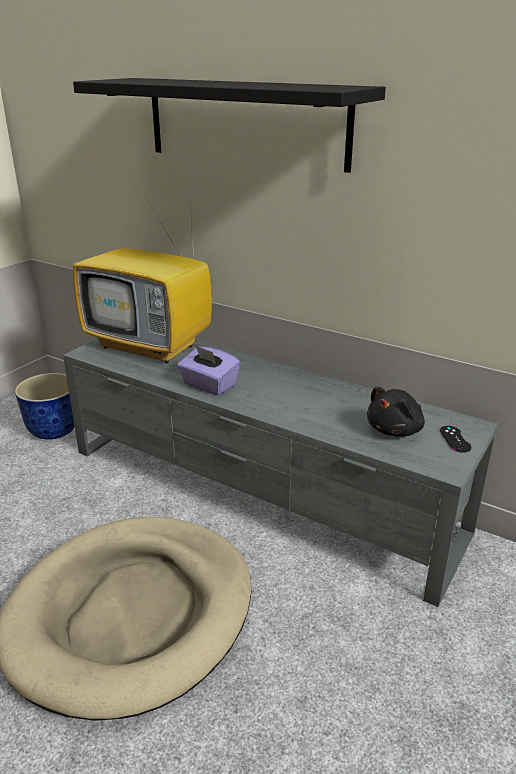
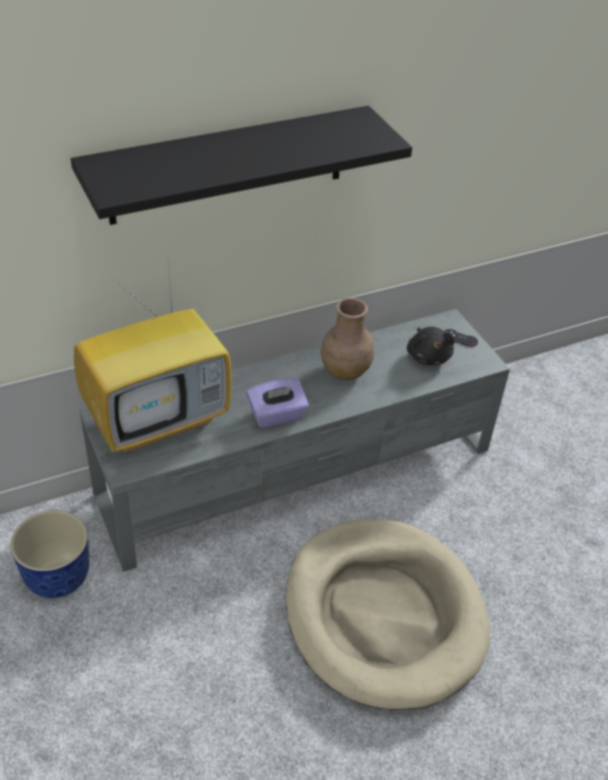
camera: 60 degrees left, 15 degrees up
(308, 396) = (345, 371): none -> brown vase

